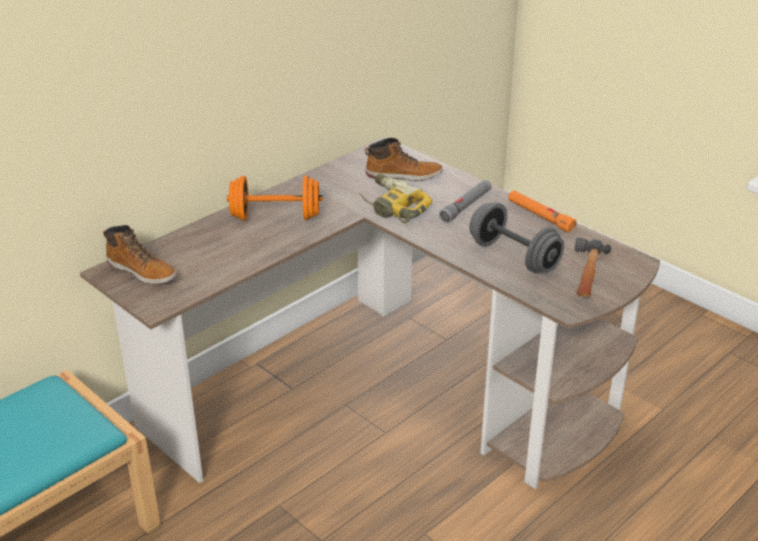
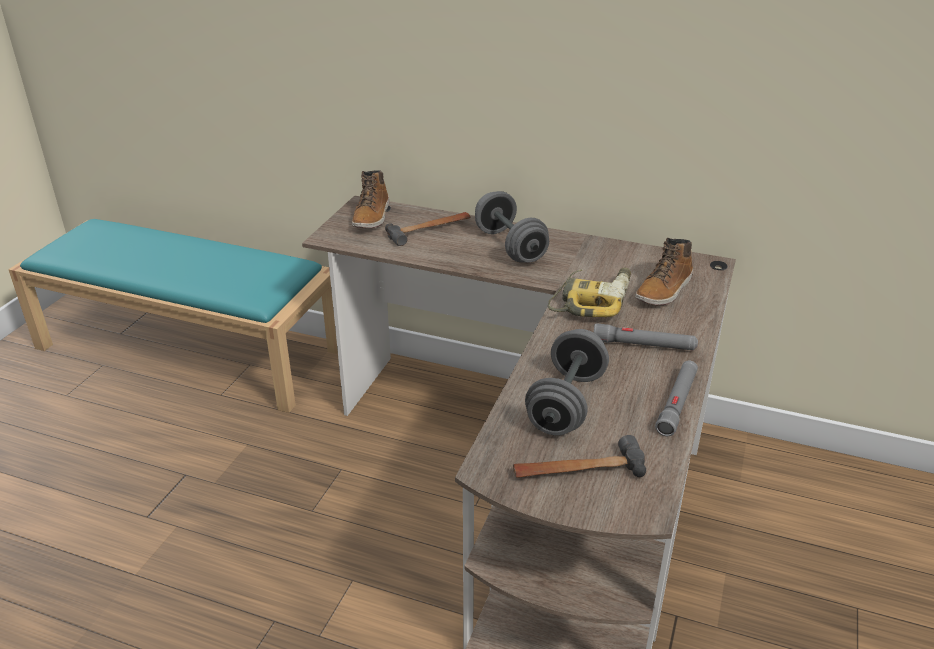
camera: 65 degrees right, 0 degrees up
(205, 248) = (429, 230): none -> hammer
(276, 217) = (510, 246): orange dumbbell -> grey dumbbell
(403, 175) = (664, 290): boot -> boot turned 60 degrees clockwise
(539, 216) = (677, 403): orange flashlight -> grey flashlight

